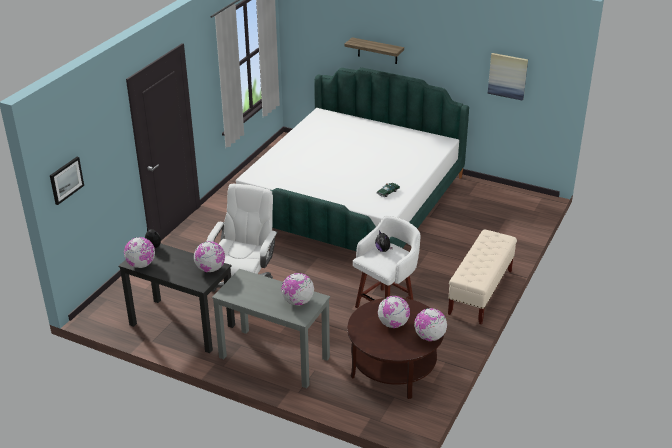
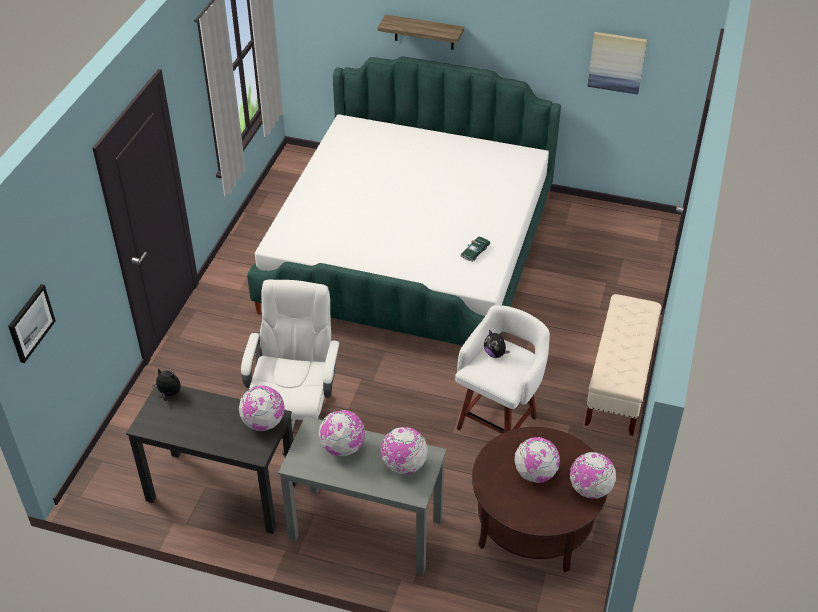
camera: 10 degrees left, 10 degrees up
(141, 265) = (160, 427): globe -> globe (343, 447)

